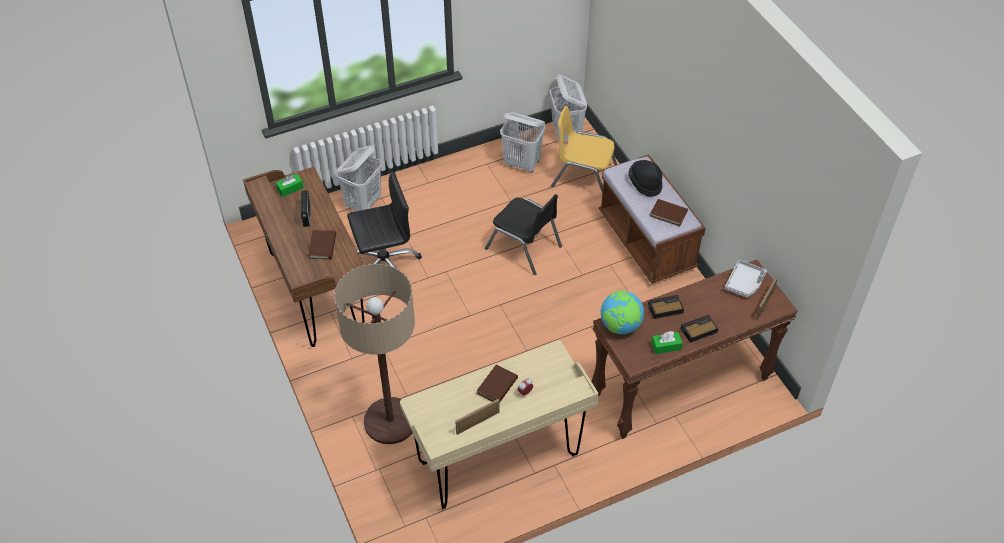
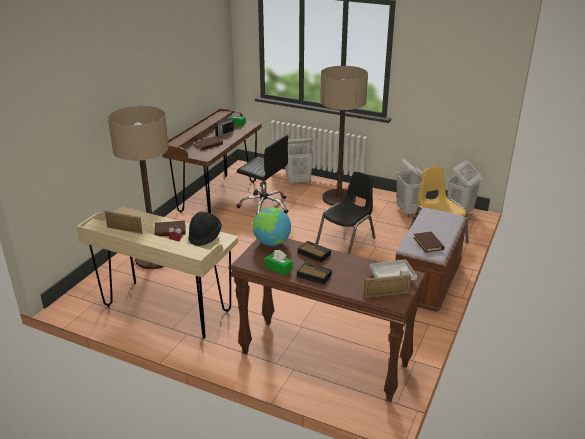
camera: 50 degrees right, 20 degrees down
(438, 196) = (339, 198): none -> floor lamp
(524, 248) = (346, 241): black chair -> black chair turned 135 degrees counterclockwise
(645, 183) = (438, 224): black hat -> black hat (205, 236)

